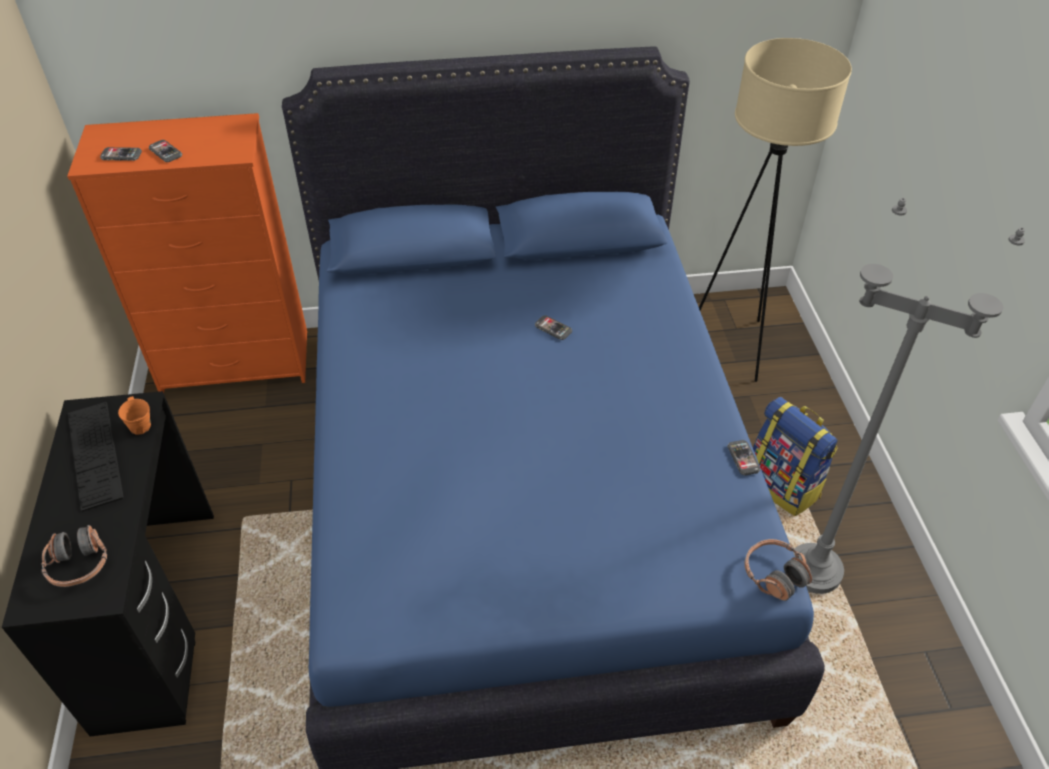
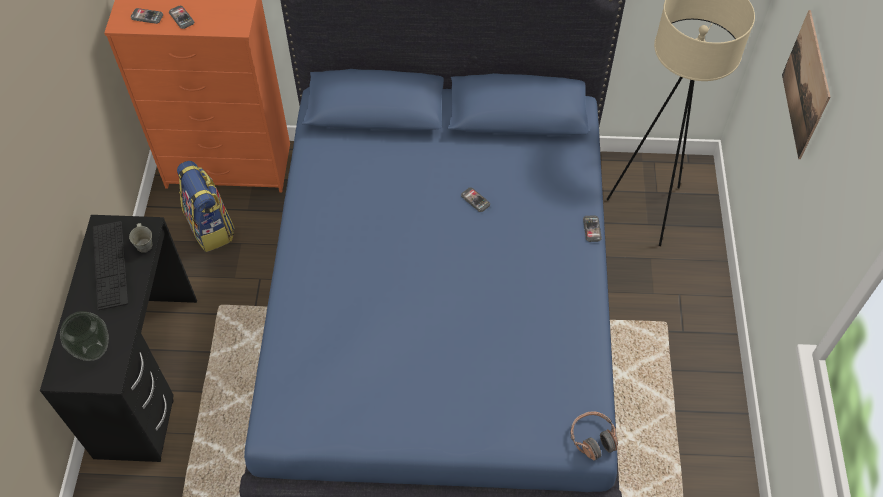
camera: 10 degrees right, 10 degrees up
(79, 564) = (94, 352): headphones -> vase
(140, 425) = (145, 245): orange mug -> grey mug
(743, 458) = (597, 339): phone -> phone (592, 229)
(783, 486) = (655, 344): backpack -> backpack (211, 228)
(814, 571) = (660, 421): grey floor lamp -> none
(927, 125) = (805, 85): none -> picture

